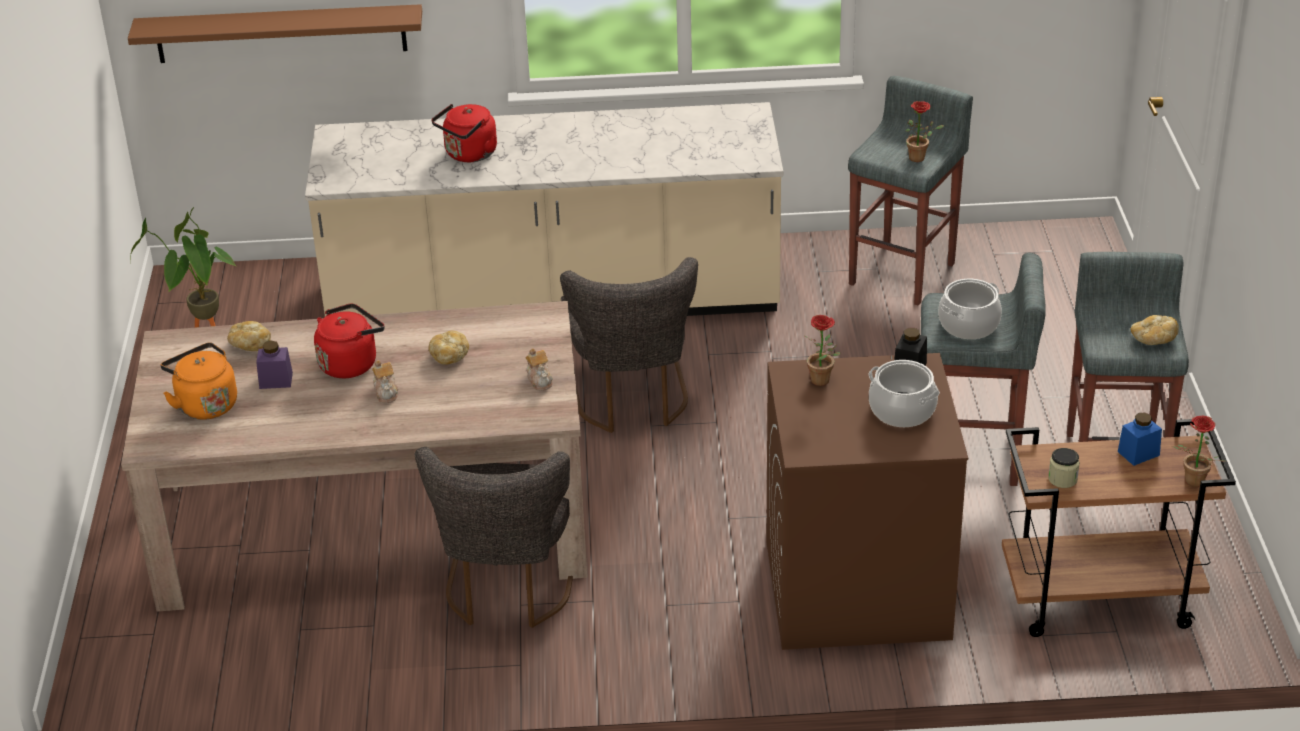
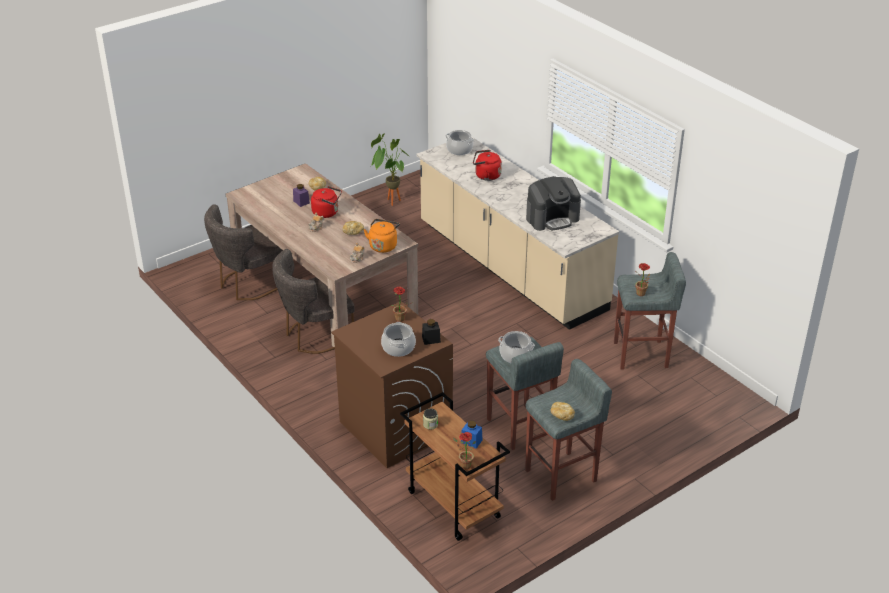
camera: 55 degrees right, 0 degrees up
(205, 404) = (273, 194): orange kettle -> orange kettle (383, 245)
(281, 33) = (475, 88): brown shelf -> none
(353, 149) = (459, 149): none -> cooking pot
(631, 400) = (462, 316): grey chair -> grey chair (248, 285)
(668, 142) = (552, 218): none -> coffee machine

